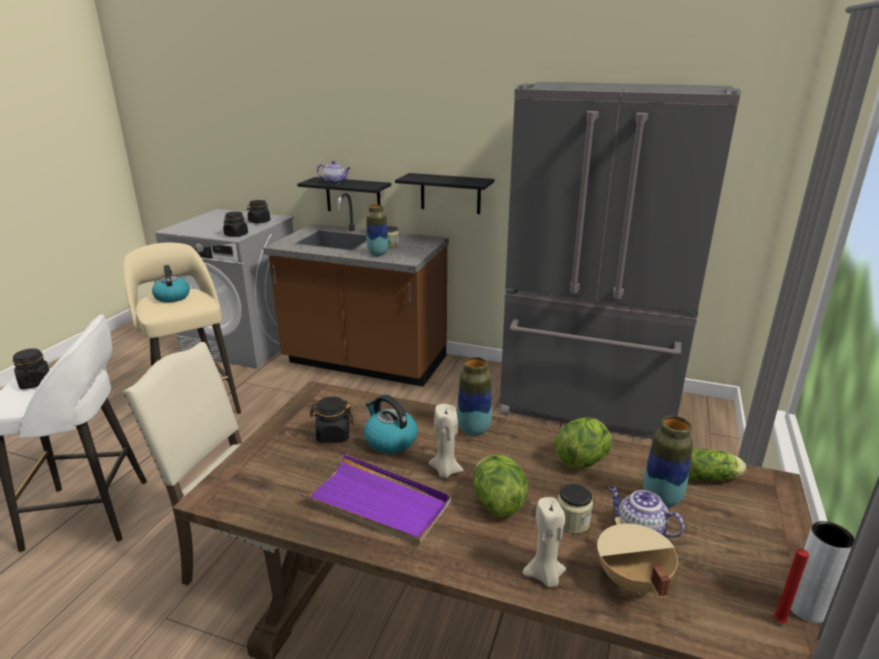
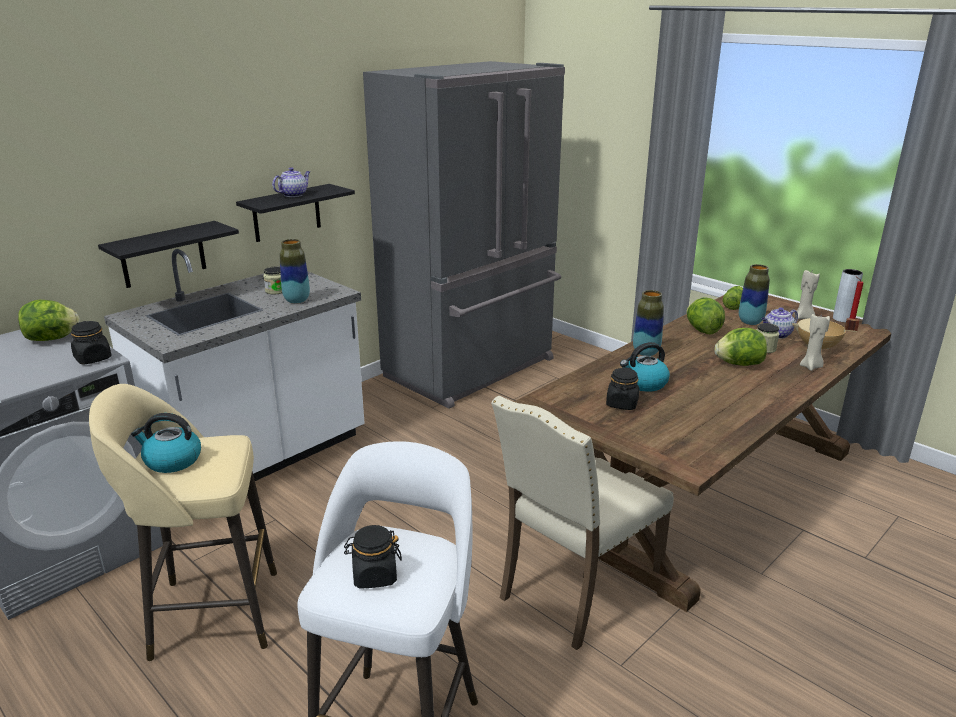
camera: 65 degrees left, 0 degrees up
(259, 222) = (52, 339): black jar -> lettuce
(335, 182) = (160, 239): teapot -> teapot (293, 195)
(365, 362) = (259, 458): brown counter -> white counter
(378, 503) = (725, 401): purple tray -> none
(445, 471) = (695, 372): beige candle -> beige candle (803, 317)

